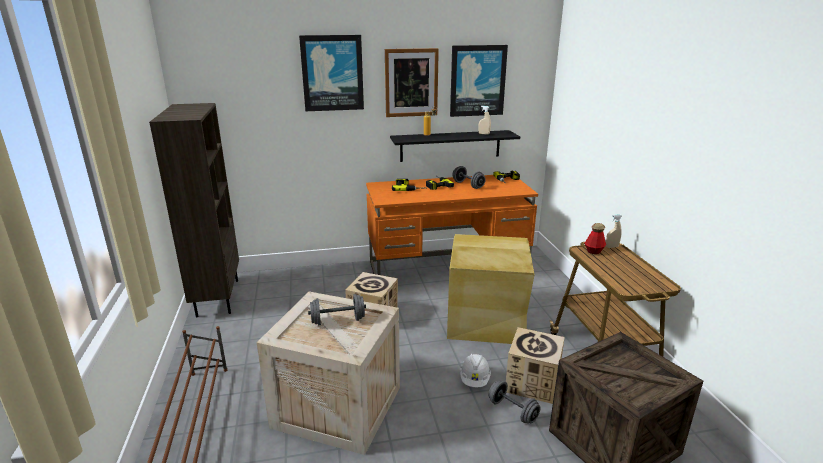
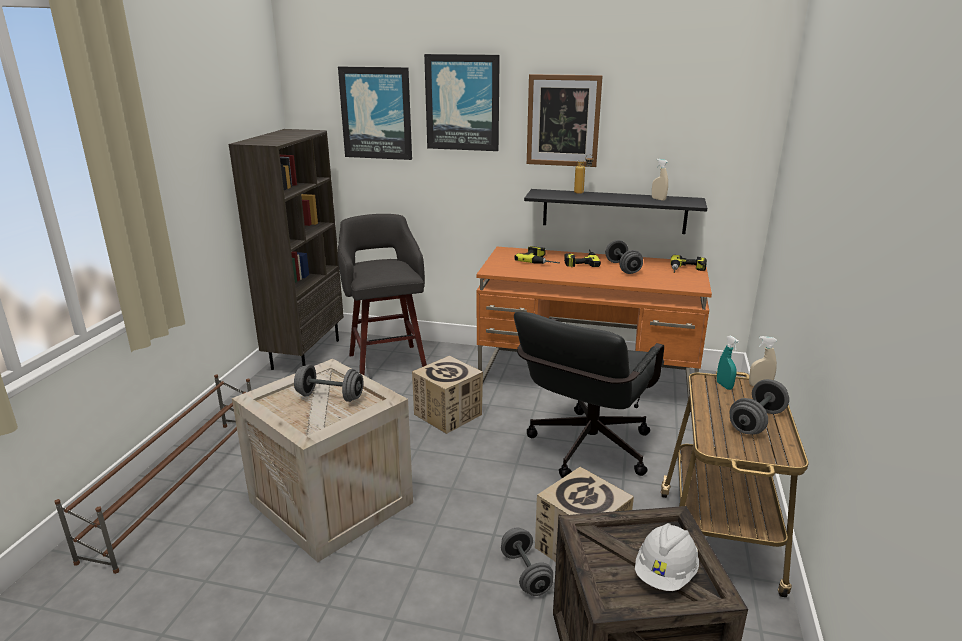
camera: 25 degrees right, 0 degrees up
(294, 289) = (387, 363): none -> grey stool
(474, 379) = (509, 521): white hard hat -> white hard hat (665, 573)
(477, 81) = (658, 123): picture -> picture (376, 113)
(485, 319) = (585, 452): beige storage box -> black office chair
(594, 251) = (724, 386): bottle -> turquoise spray bottle
(631, 269) = (756, 422): none -> grey dumbbell

